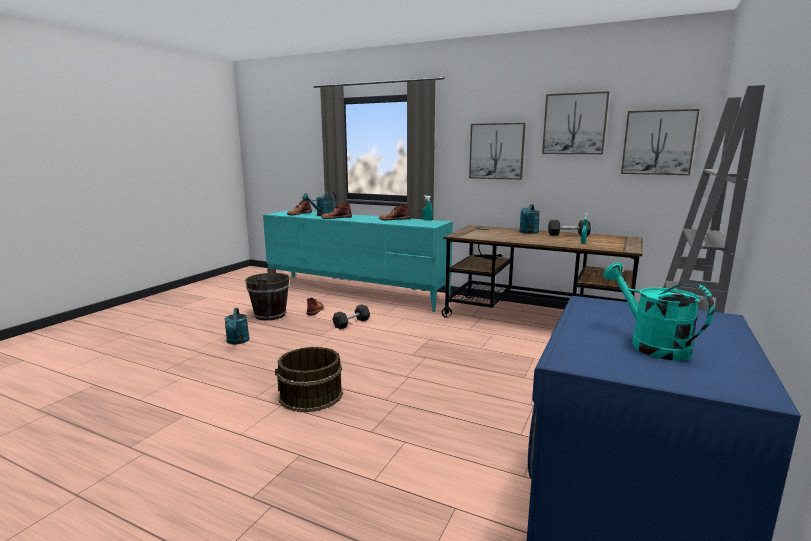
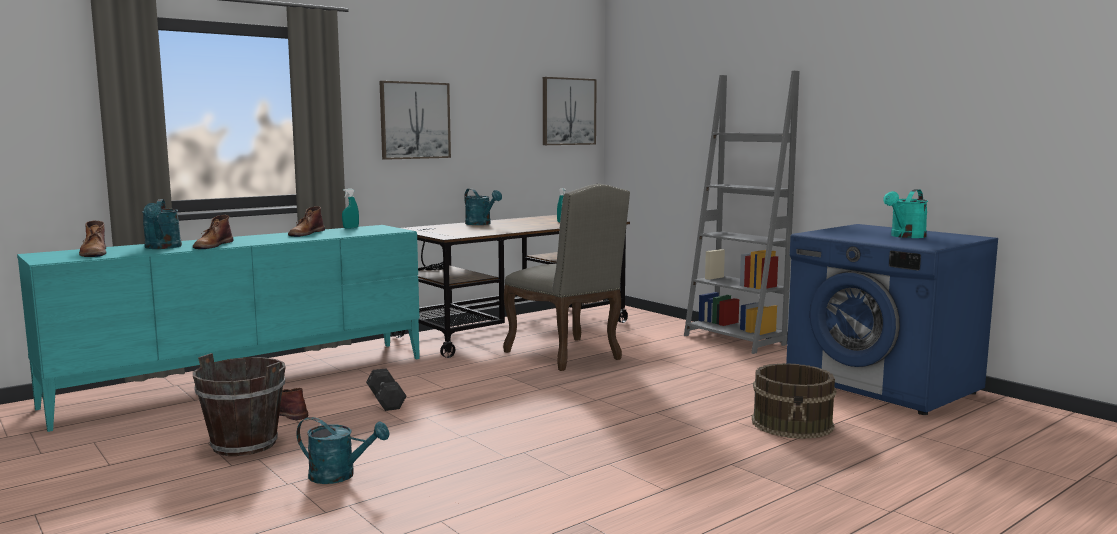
camera: 65 degrees left, 5 degrees down
(310, 396) = (599, 446): brown bucket -> brown bucket (793, 423)
(499, 346) = (567, 355): none -> grey chair
(568, 235) = (518, 220): grey dumbbell -> none
(574, 124) = (497, 88): picture -> none
(650, 344) = (905, 236): turquoise watering can -> turquoise watering can turned 45 degrees counterclockwise

